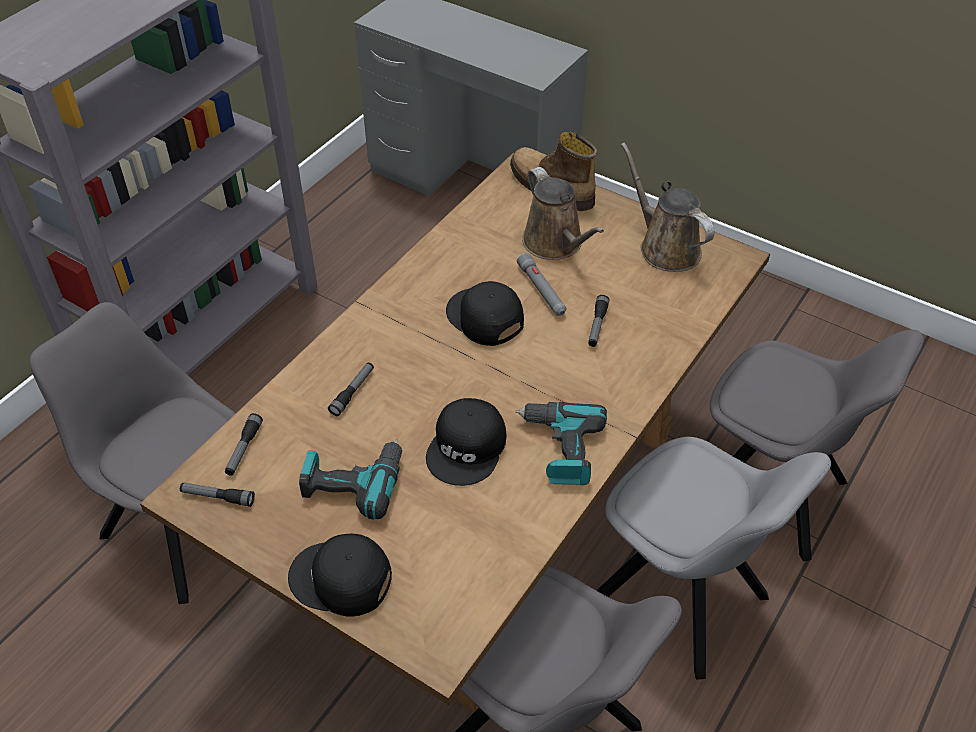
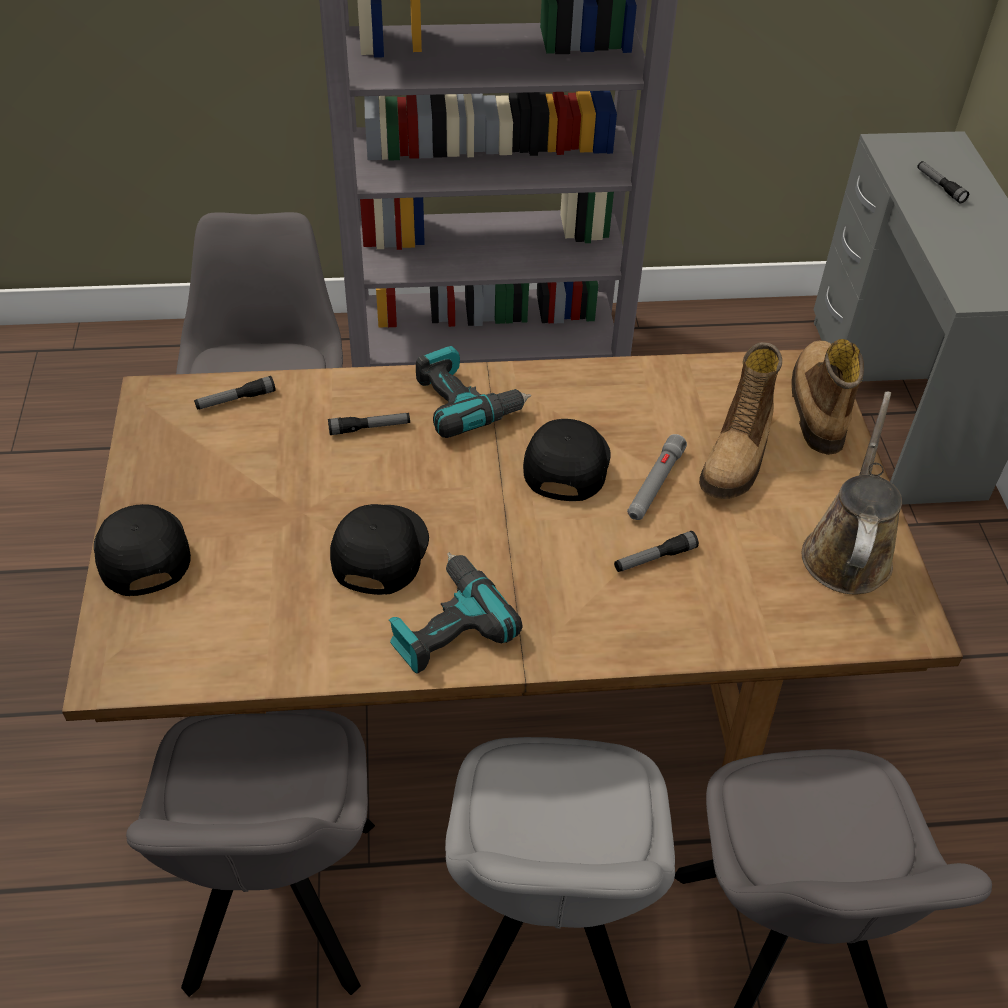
camera: 50 degrees right, 0 degrees up
(217, 497) = (168, 417): flashlight -> flashlight (940, 186)
(353, 482) = (261, 493): power drill -> power drill (466, 402)
(468, 448) = (378, 550): black cap -> black cap turned 120 degrees clockwise
(556, 244) = (737, 457): brown watering can -> boot

